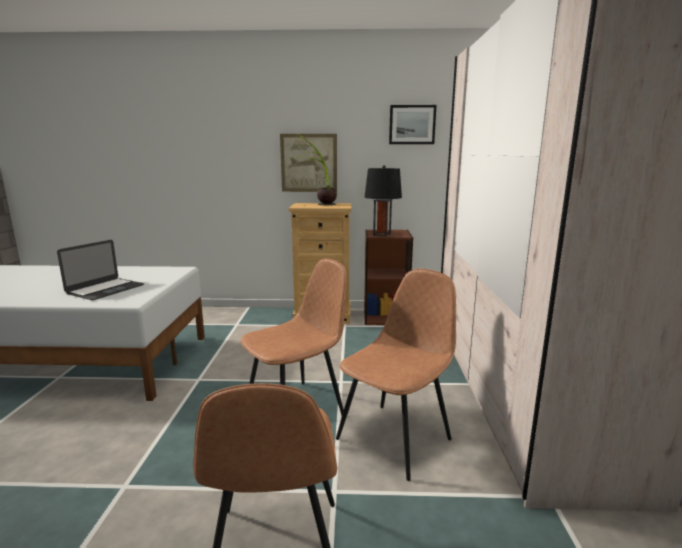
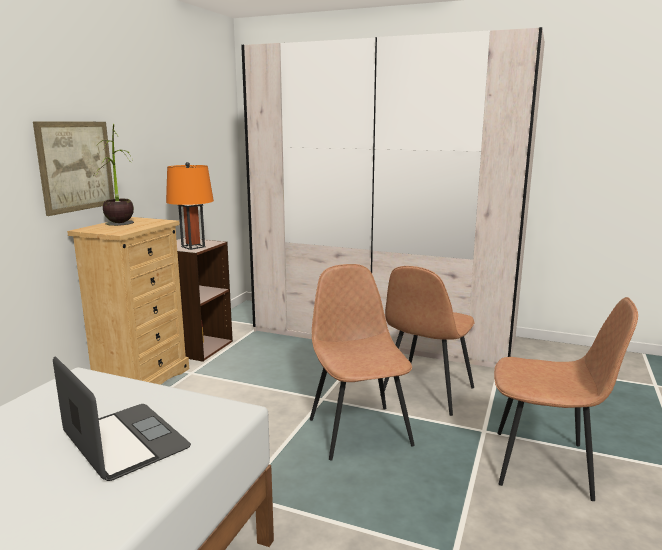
camera: 70 degrees left, 0 degrees up
(382, 234) = (193, 247): black table lamp -> orange table lamp
(395, 437) = (426, 393): brown chair -> brown chair turned 120 degrees counterclockwise
(412, 124) = (171, 111): picture -> none

